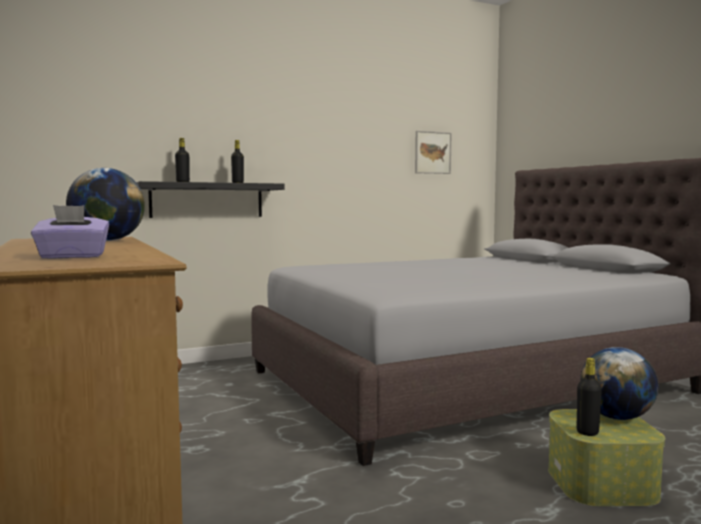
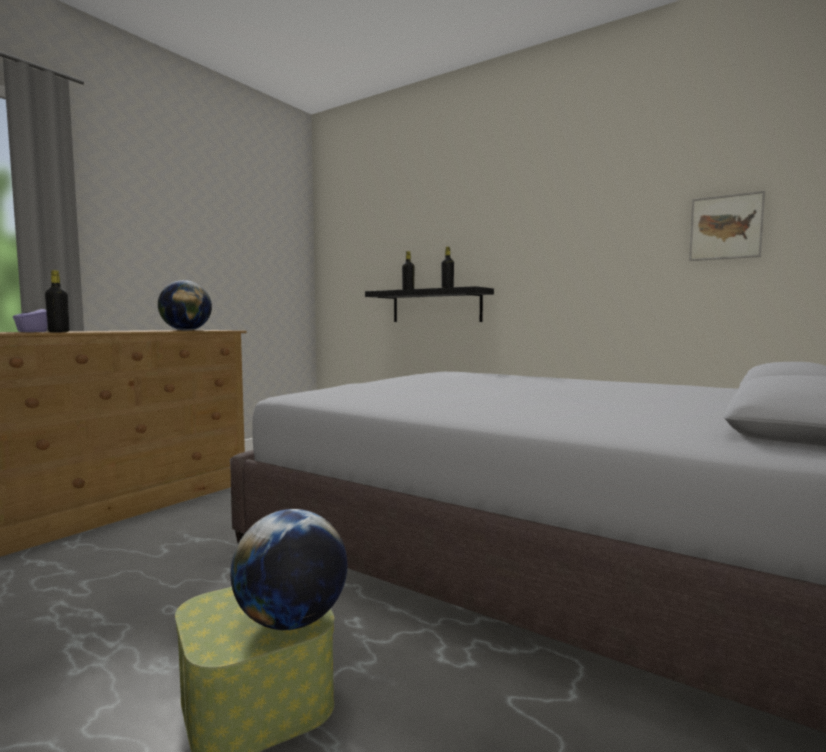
camera: 60 degrees right, 0 degrees up
(587, 432) = (214, 604): black bottle -> black bottle (59, 332)

